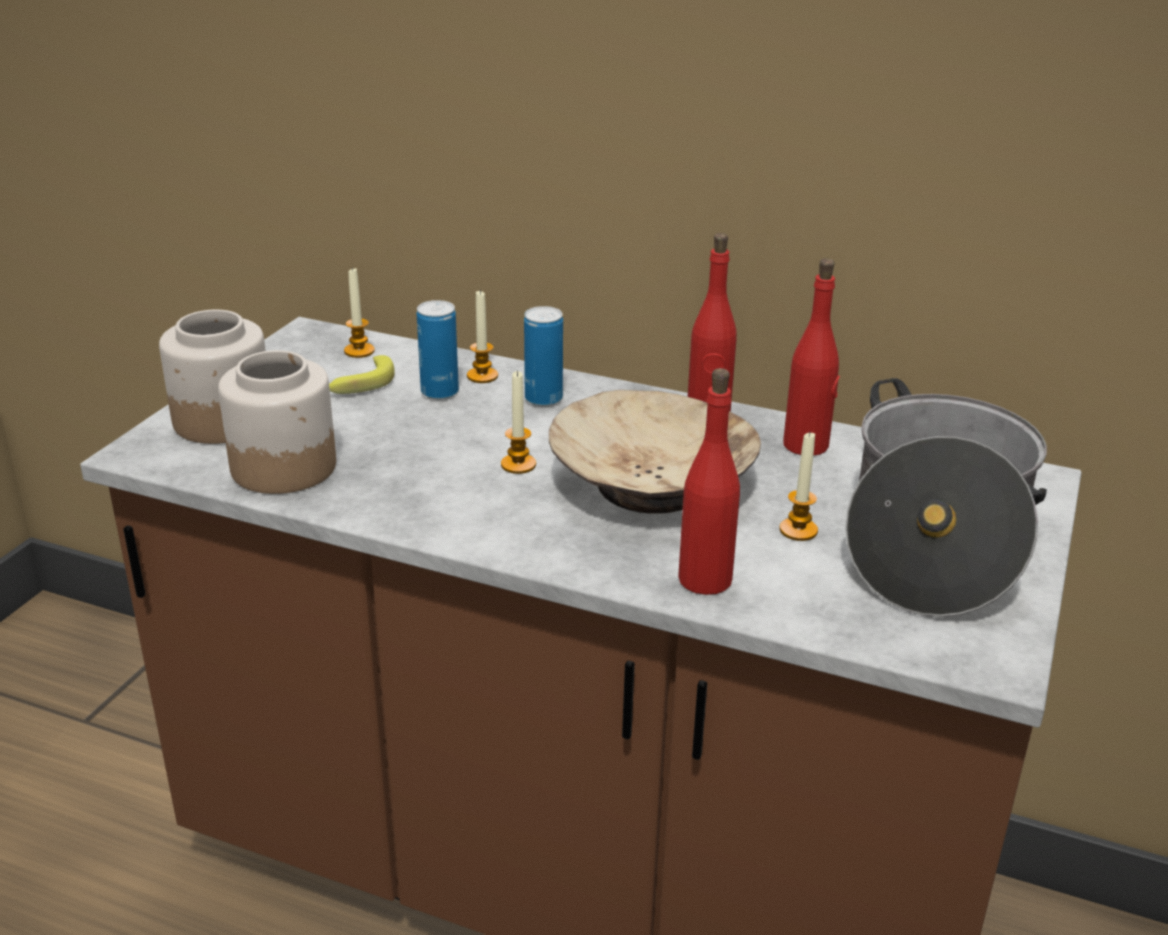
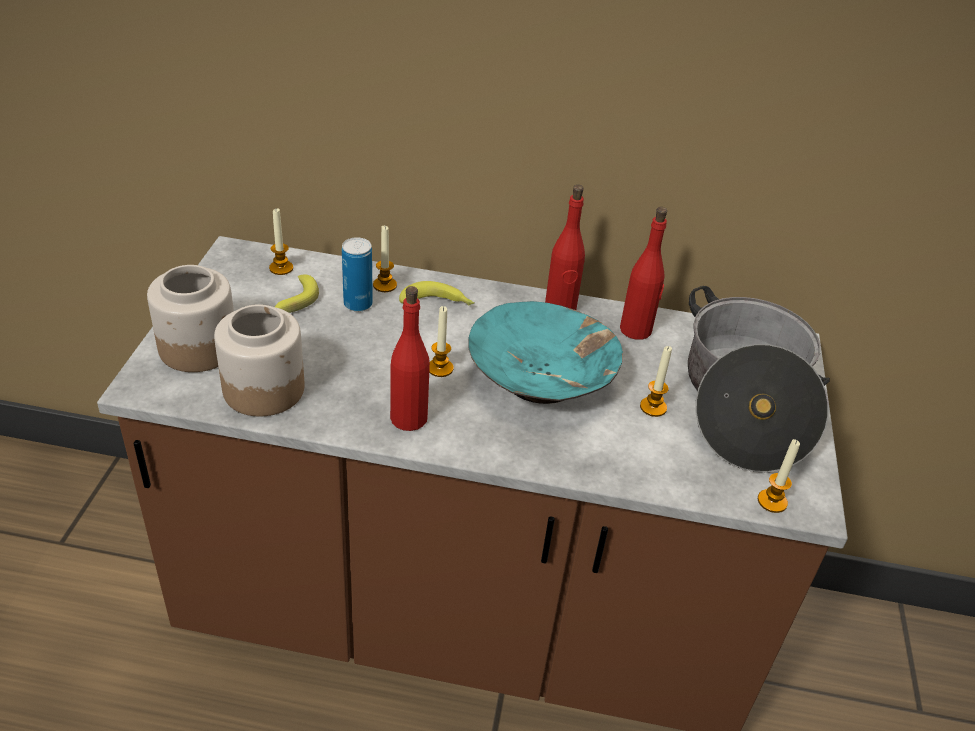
camera: 15 degrees left, 10 degrees up
(543, 399) = (437, 303): can -> banana
(652, 484) = (542, 377): beige bowl -> turquoise bowl
(705, 579) = (604, 458): red bottle -> red bottle (408, 418)
(938, 652) = (772, 501): none -> candle

